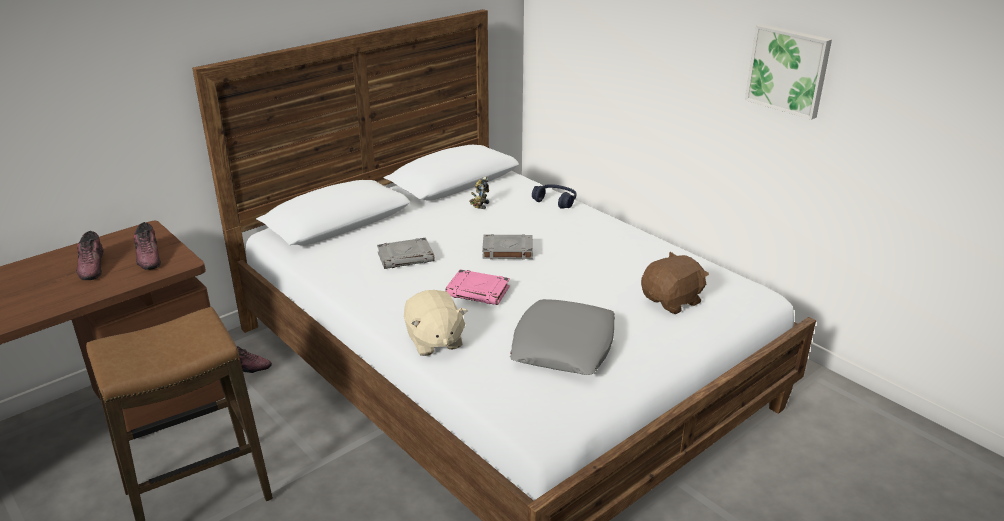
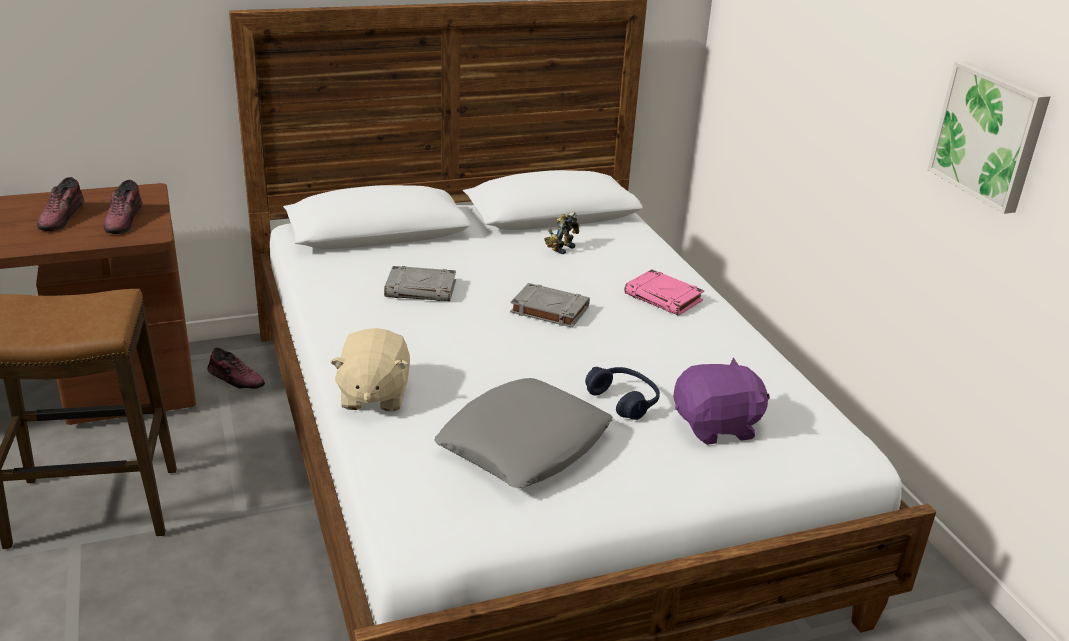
camera: 20 degrees right, 0 degrees up
(478, 291) = (472, 350): pink book -> pink book (664, 297)
(555, 201) = (660, 264): blue headphones -> blue headphones (623, 400)
(672, 301) = (716, 427): brown plush toy -> purple plush toy

